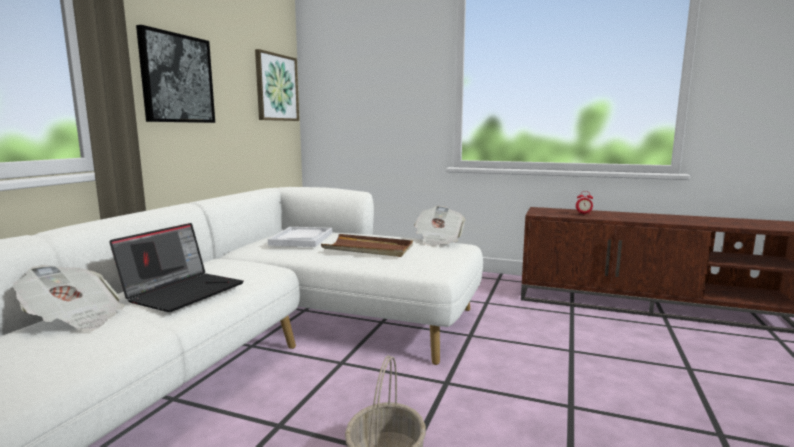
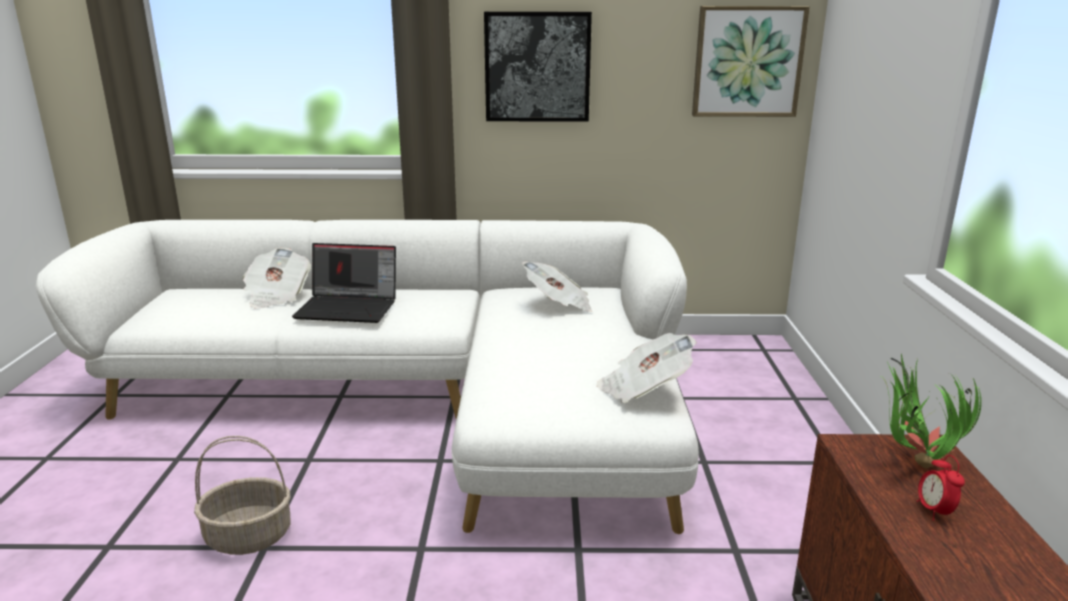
camera: 70 degrees right, 10 degrees up
(301, 239) = (558, 304): white tray -> newspaper
(368, 249) = (537, 350): brown tray -> none
(552, 211) = (912, 465): none -> potted plant

